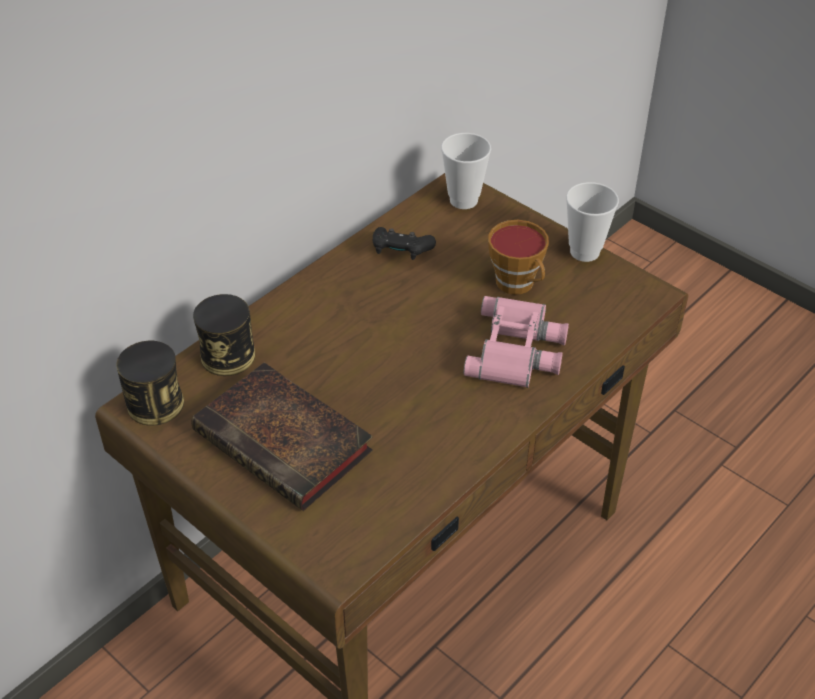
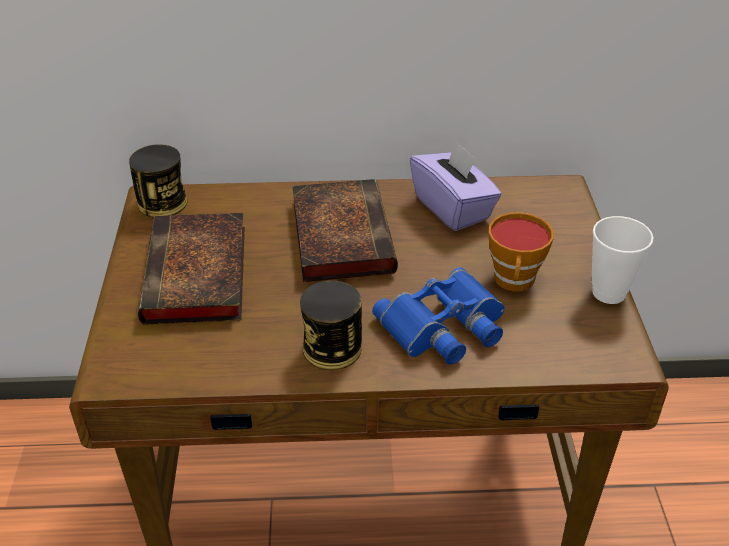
camera: 45 degrees right, 5 degrees down
(228, 356) = (243, 202): can -> can (332, 348)
(347, 331) = (340, 234): none -> book
(401, 253) = (453, 208): black game controller -> purple tissue box
(463, 200) = (555, 200): cup -> none
(518, 350) = (445, 327): pink binoculars -> blue binoculars

